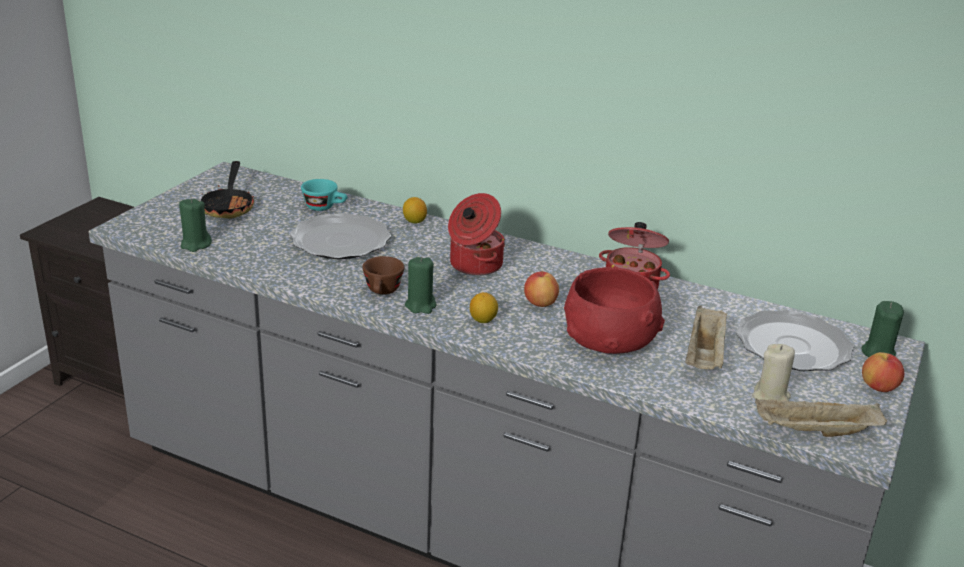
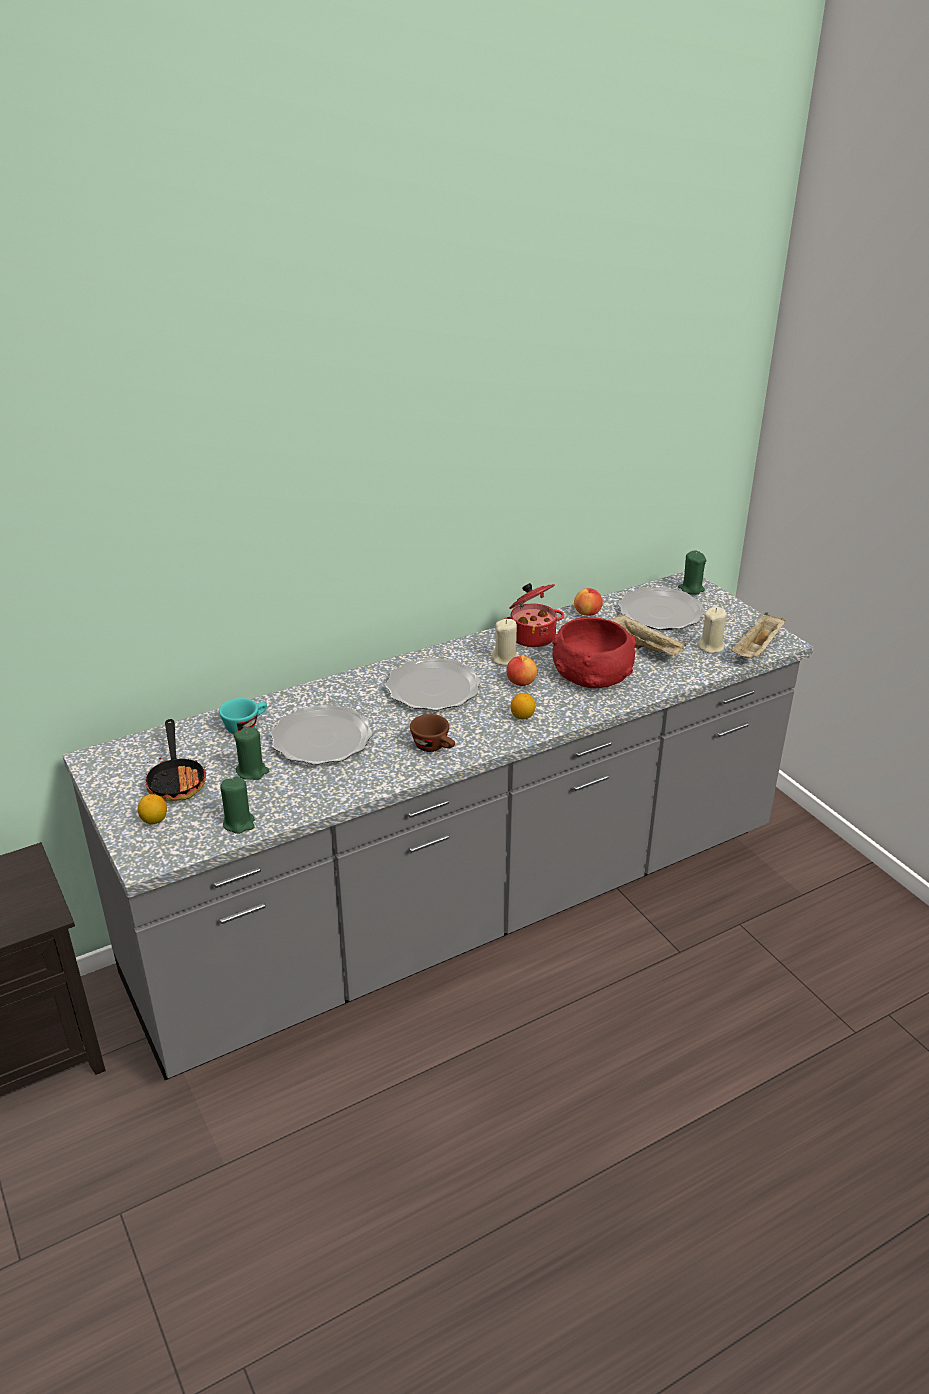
camera: 55 degrees left, 5 degrees up
(229, 206) = (177, 780): frying pan -> frying pan turned 45 degrees clockwise
(414, 221) = (327, 689): lemon -> lemon (154, 820)
(420, 305) = (474, 737): green candle -> green candle (252, 771)
(474, 265) = (433, 689): cooking pot -> plate
(571, 284) = (505, 659): none -> beige candle
(879, 388) = (728, 607): apple -> apple (587, 613)

